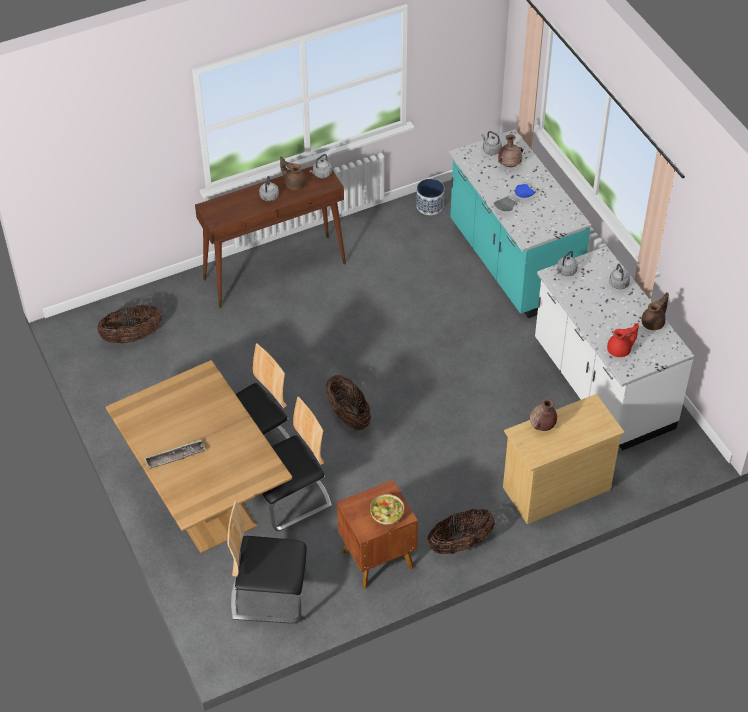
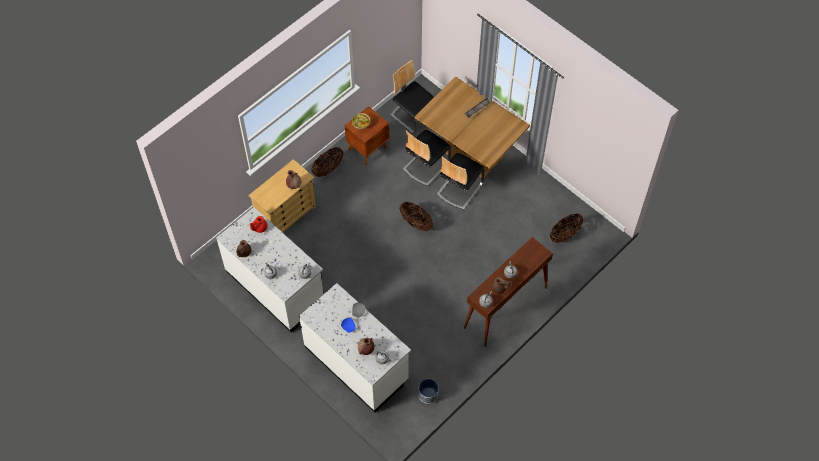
camera: 160 degrees right, 10 degrees up
(269, 595) = (413, 116): chair -> chair turned 120 degrees counterclockwise
(512, 262) = (357, 363): turquoise counter -> white counter

